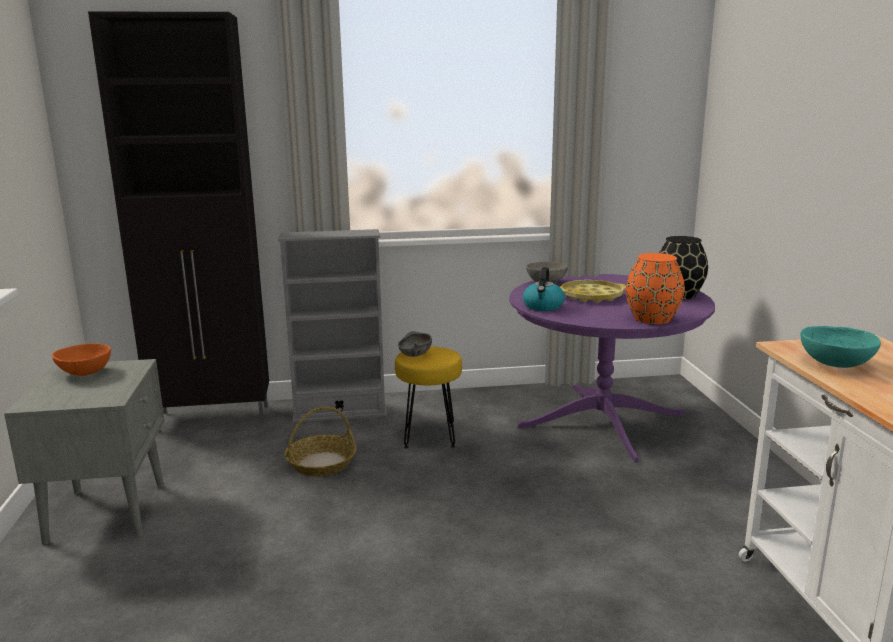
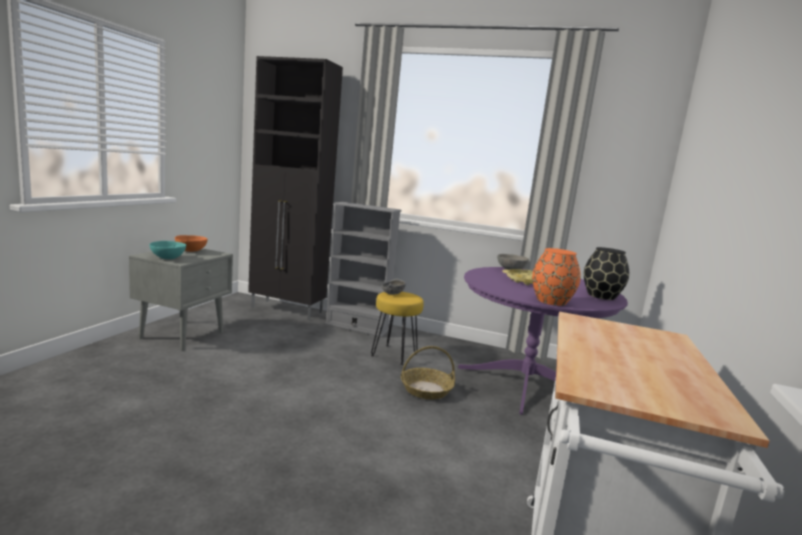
camera: 25 degrees right, 5 degrees down
(322, 463) = (314, 348): basket -> basket (426, 389)
(543, 306) = (482, 278): kettle -> none
(834, 364) = (596, 336): turquoise bowl -> turquoise bowl (168, 258)

